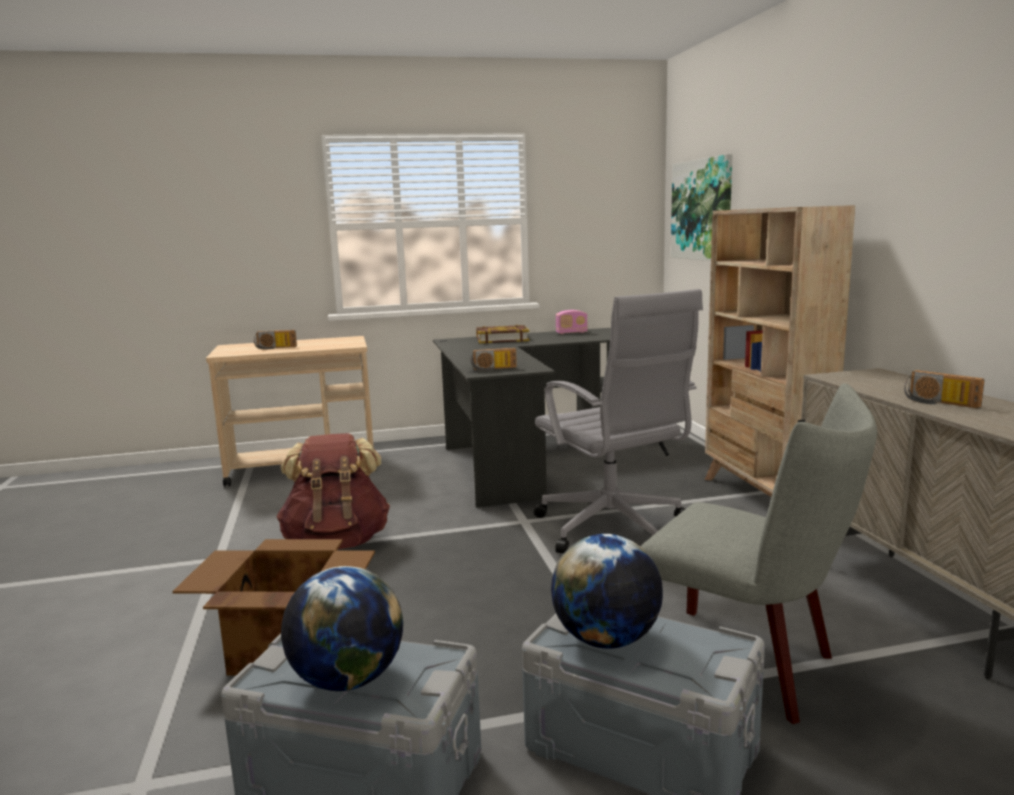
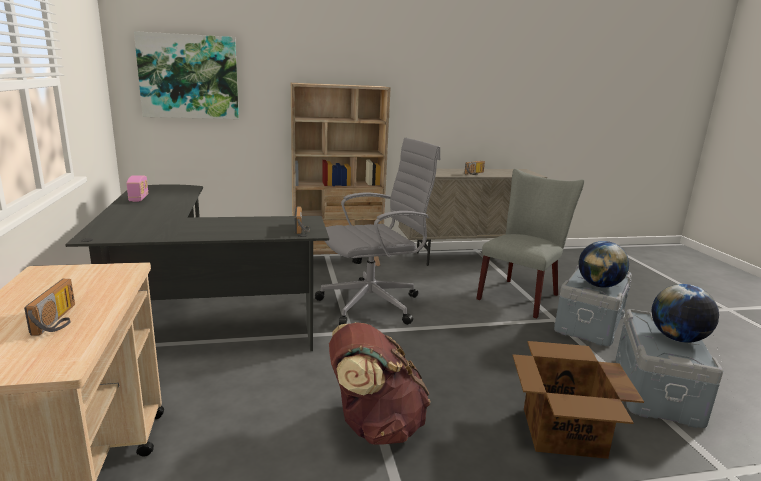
camera: 90 degrees left, 5 degrees up
(502, 339) = (130, 219): book -> none

